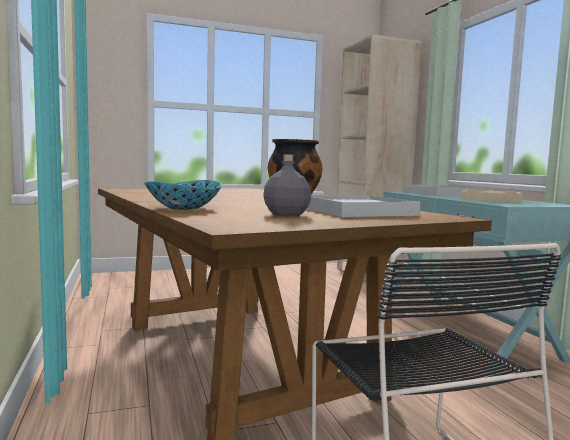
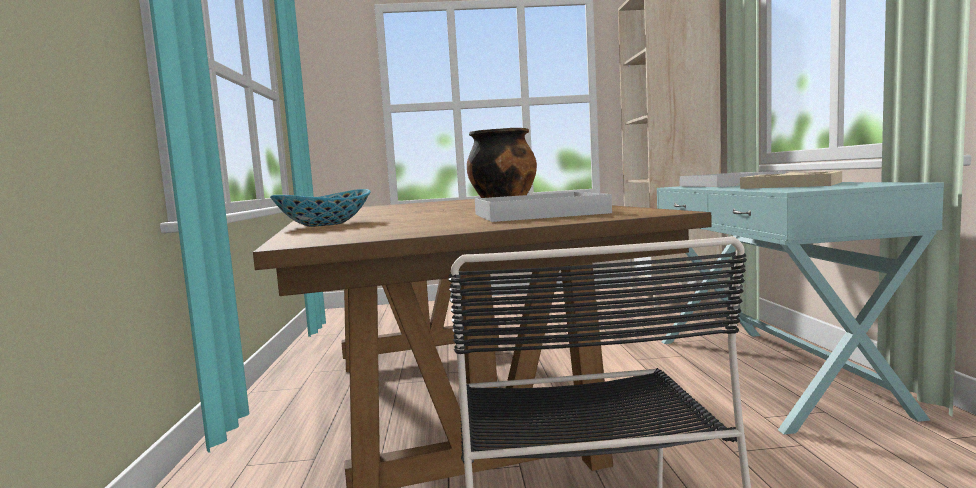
camera: 15 degrees right, 0 degrees up
(287, 214) = (427, 223): grey bottle -> none

